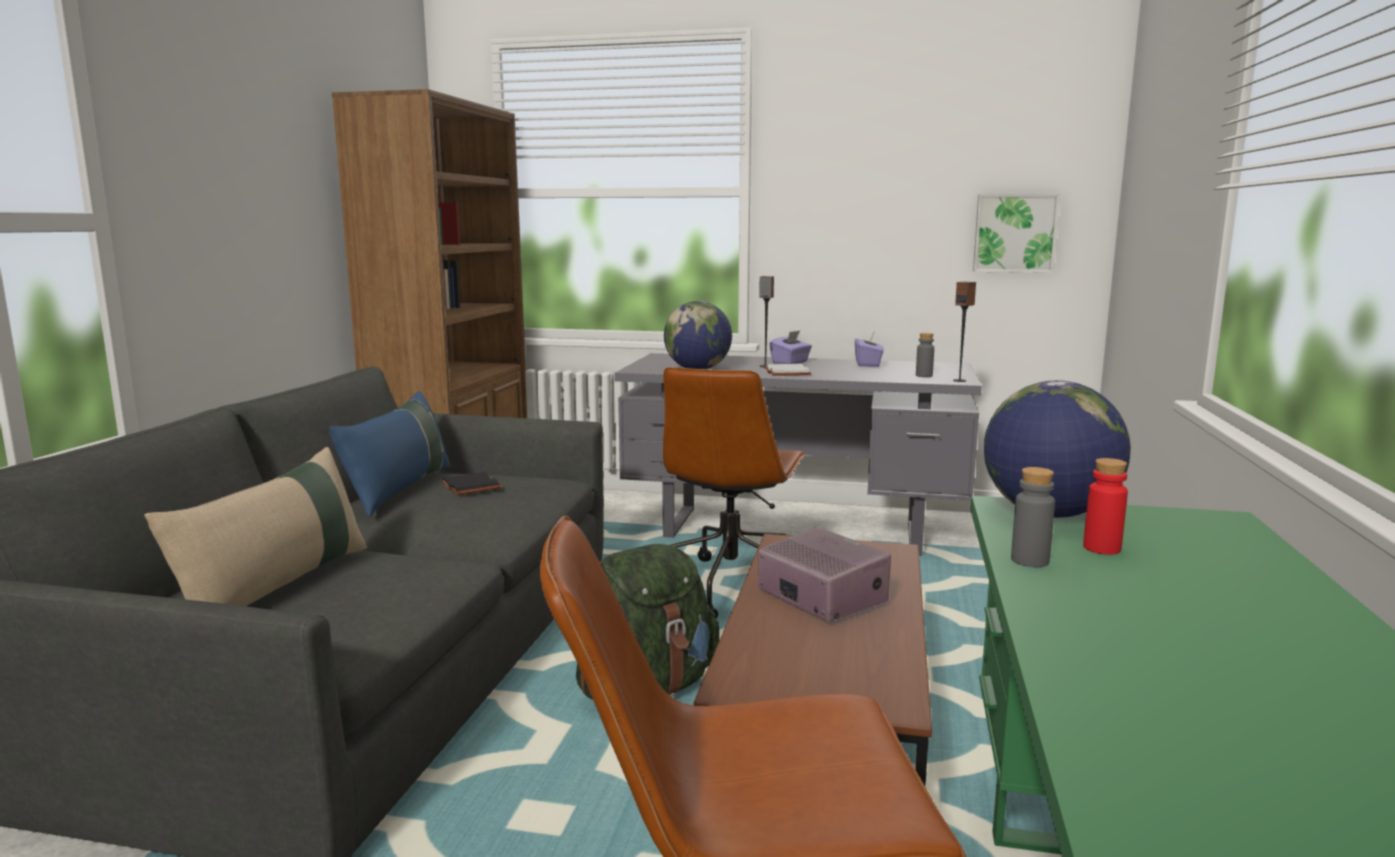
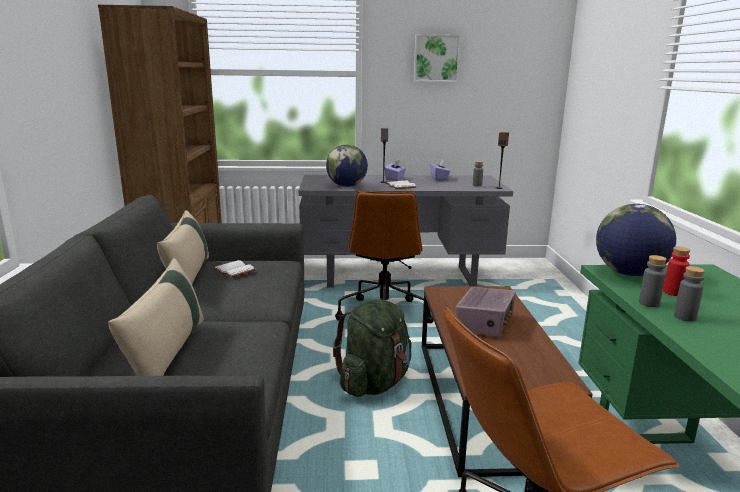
camera: 15 degrees left, 5 degrees up
(399, 489) = (188, 276): blue pillow -> beige pillow
(472, 486) = (235, 270): black book -> white book
(821, 597) = (484, 323): radio -> radio turned 75 degrees clockwise
(1015, 233) = (513, 100): picture -> picture (436, 58)
(1076, 587) = (685, 317): none -> grey bottle

